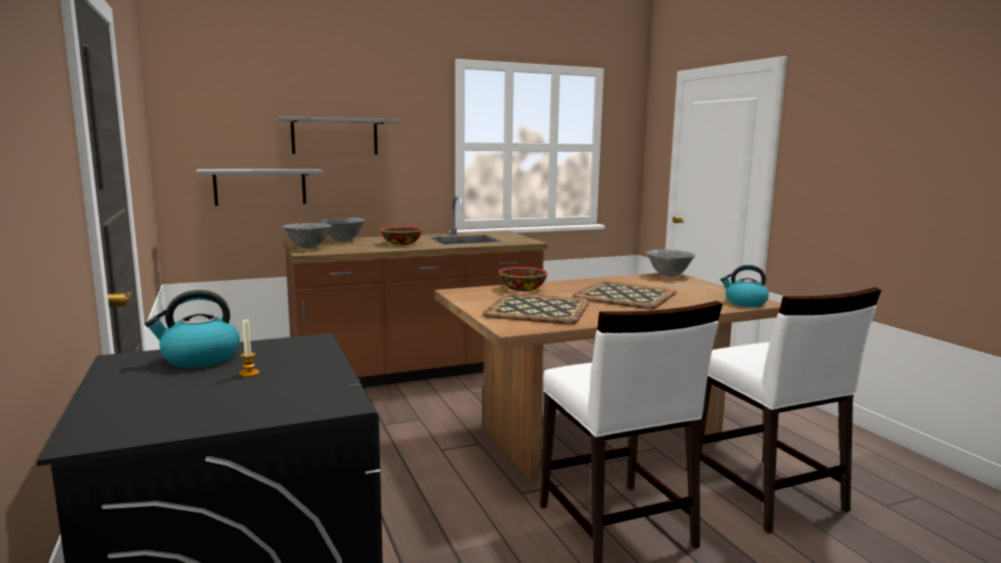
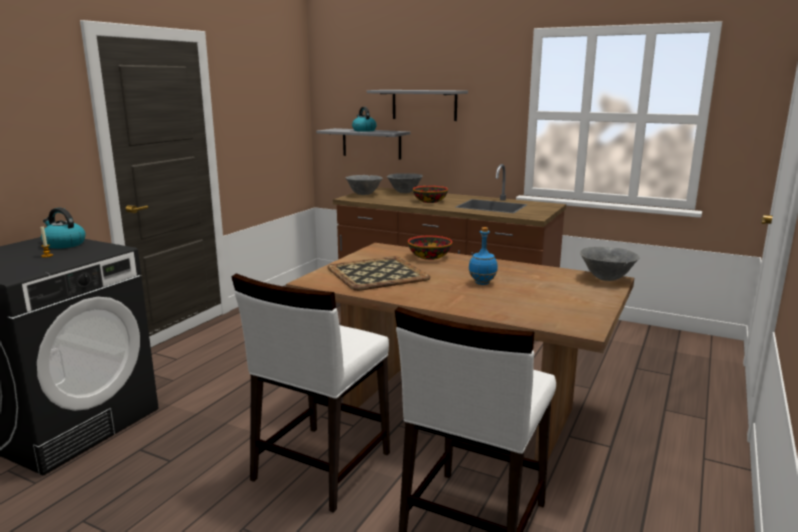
camera: 50 degrees right, 5 degrees up
(624, 295) = (482, 283): tray -> blue bottle
(745, 303) = (564, 322): kettle -> kettle (364, 130)

